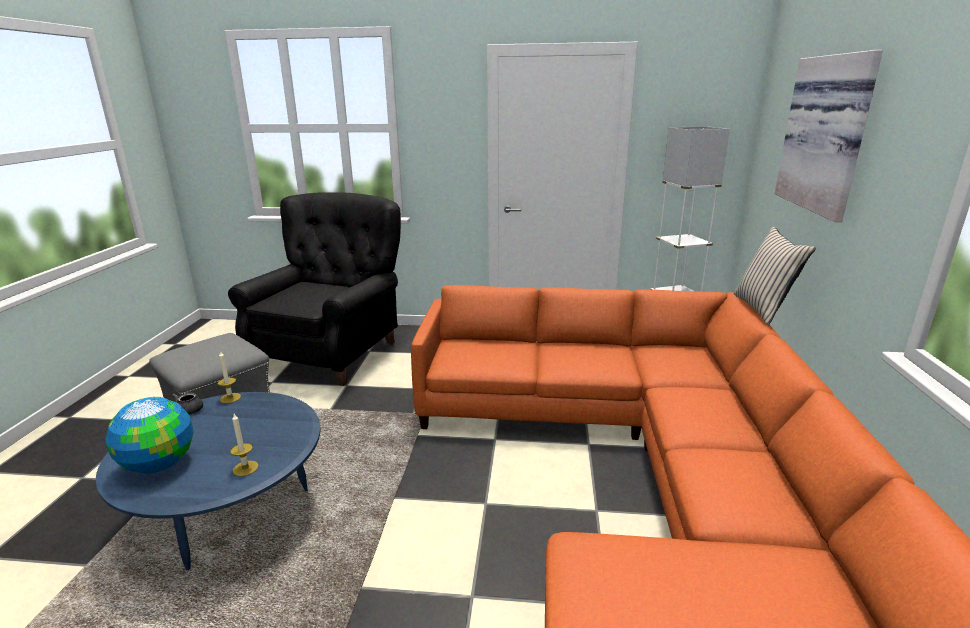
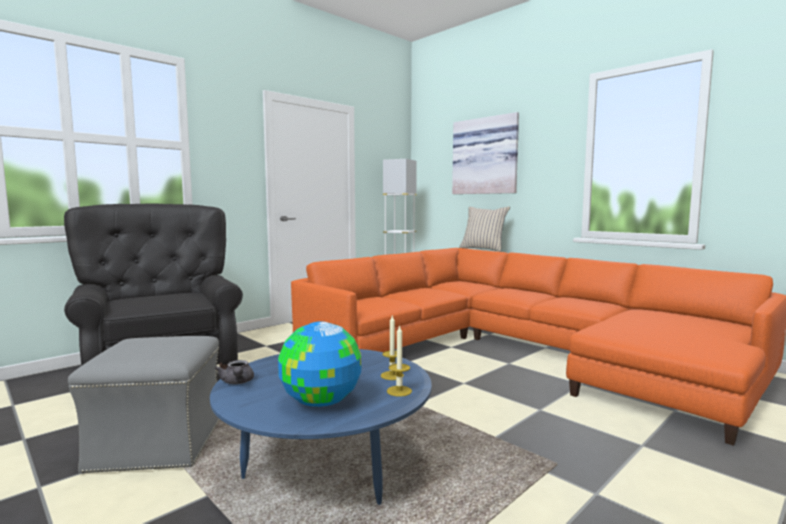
camera: 50 degrees left, 15 degrees down
(230, 398) = (255, 365): candle -> candle (399, 391)

